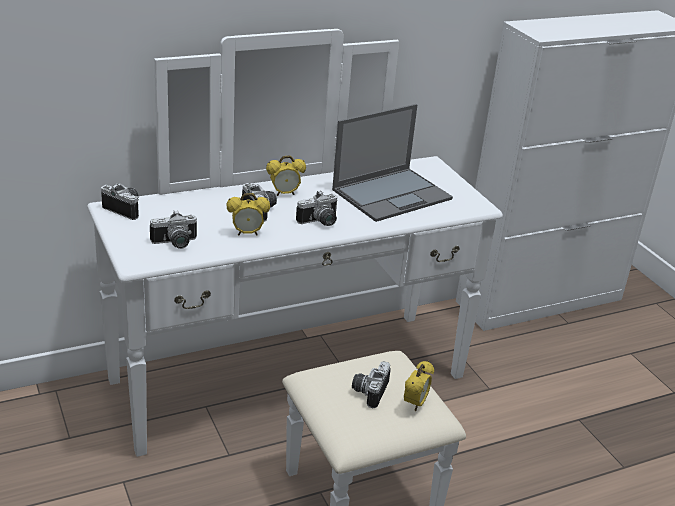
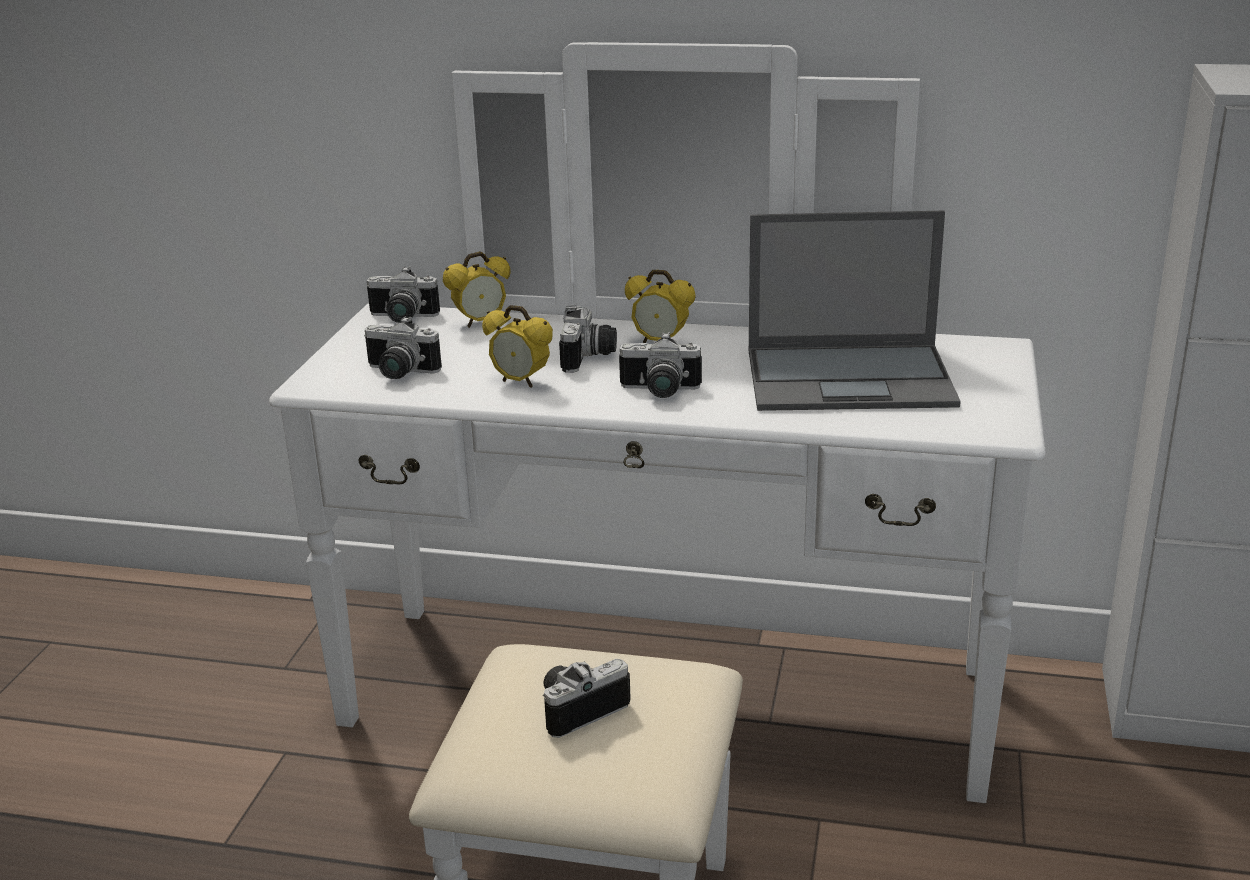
camera: 40 degrees right, 5 degrees down
(126, 208) = (401, 318): camera -> camera turned 120 degrees clockwise
(415, 404) = (635, 758): alarm clock -> alarm clock (480, 323)

